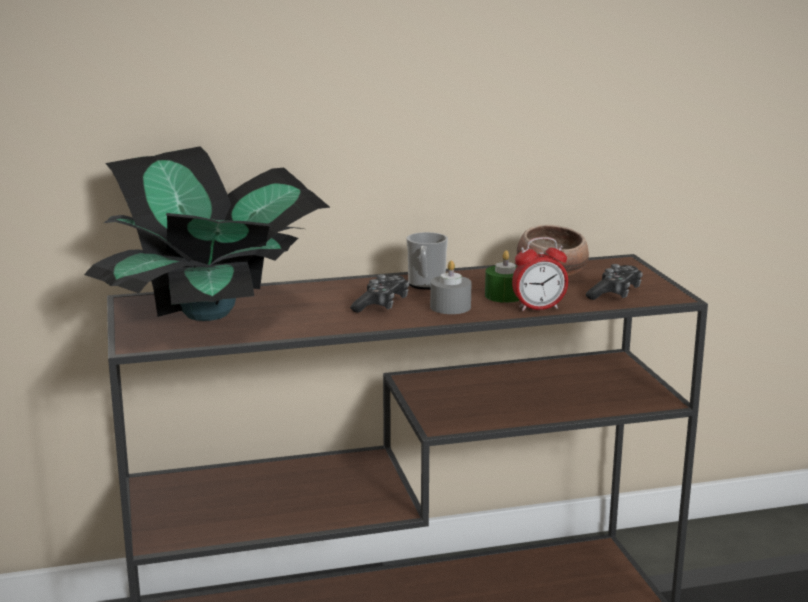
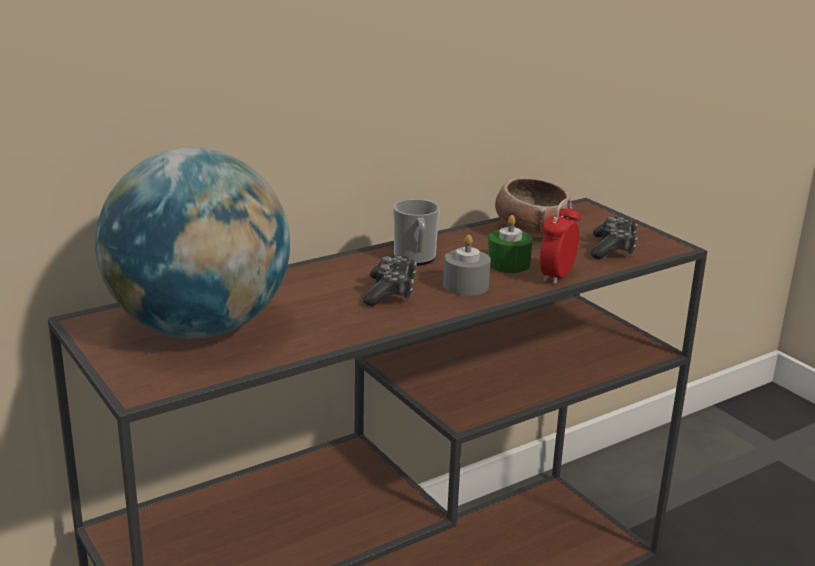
camera: 20 degrees left, 5 degrees up
(210, 313) = (200, 328): potted plant -> globe
(538, 308) = (557, 276): alarm clock -> alarm clock turned 150 degrees clockwise

